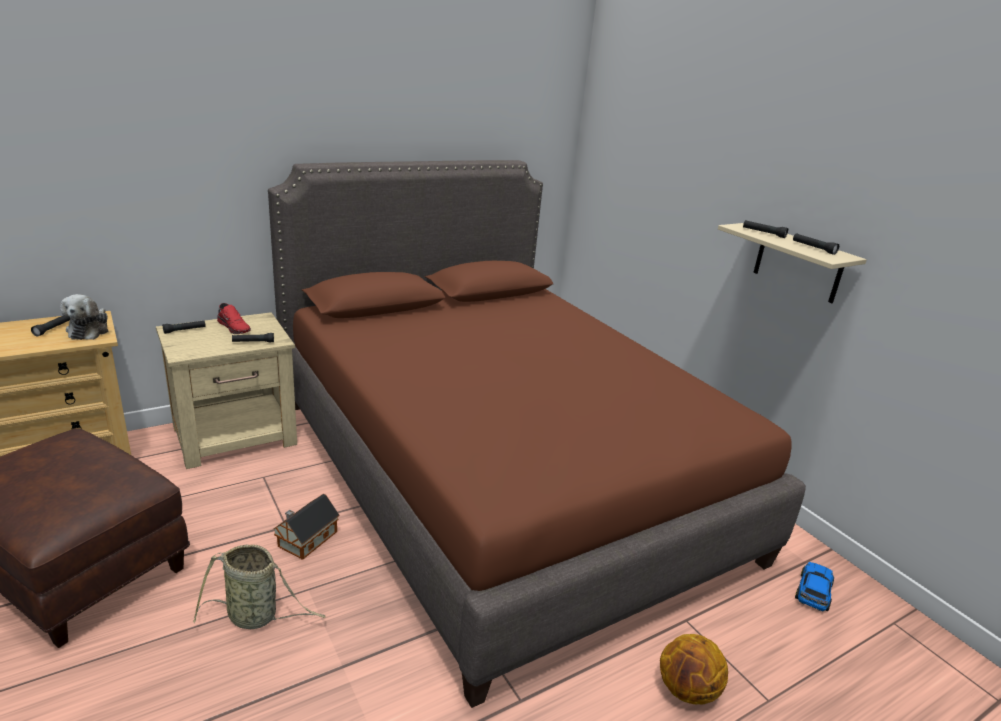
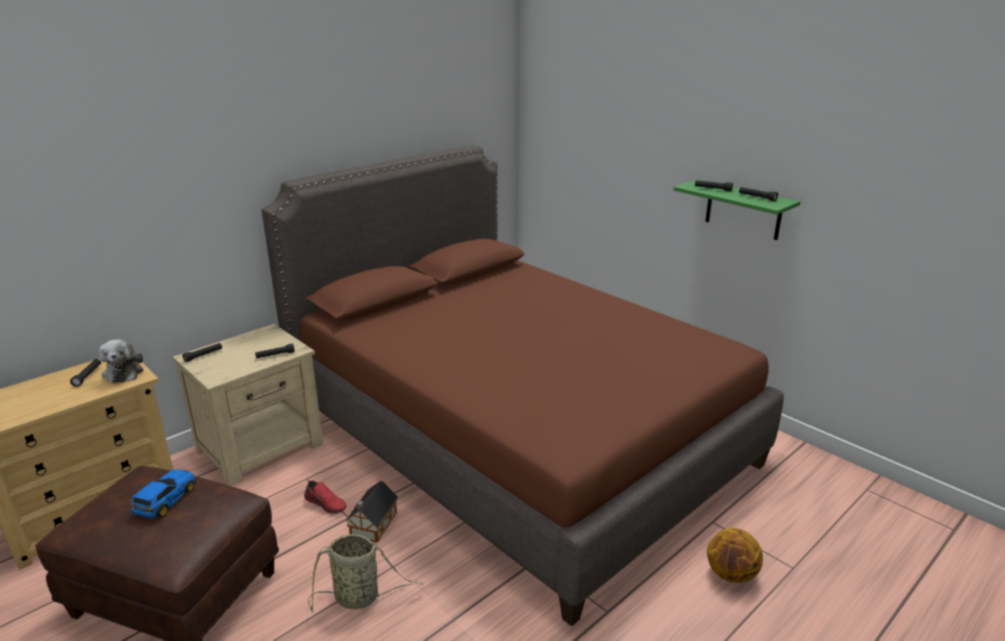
camera: 10 degrees left, 0 degrees up
(235, 327) = (249, 344): red shoe -> red shoe (326, 503)
(798, 263) = (743, 210): beige shelf -> green shelf
(813, 592) = (801, 479): toy car -> toy car (164, 500)

